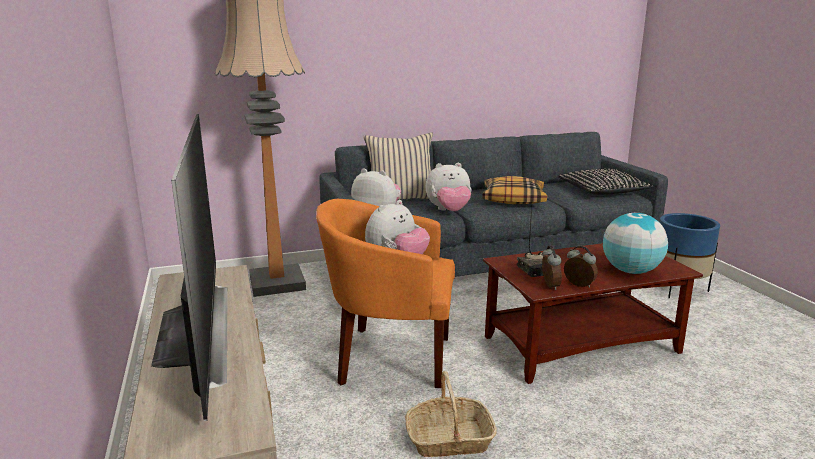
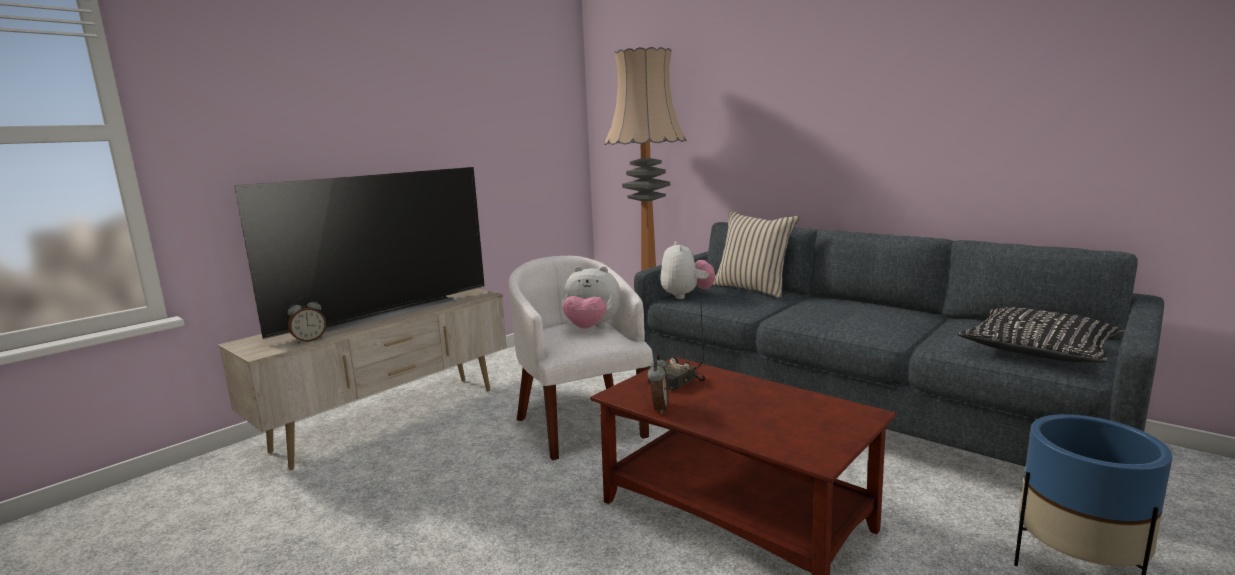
camera: 60 degrees right, 5 degrees down
(390, 357) = (581, 424): orange armchair -> white armchair
(449, 211) = (759, 311): plush toy -> none
(449, 439) = (474, 487): basket -> none
(513, 199) = (861, 320): pillow -> none
(549, 286) = (637, 396): alarm clock -> alarm clock (309, 340)
(631, 271) = (754, 428): globe -> none

